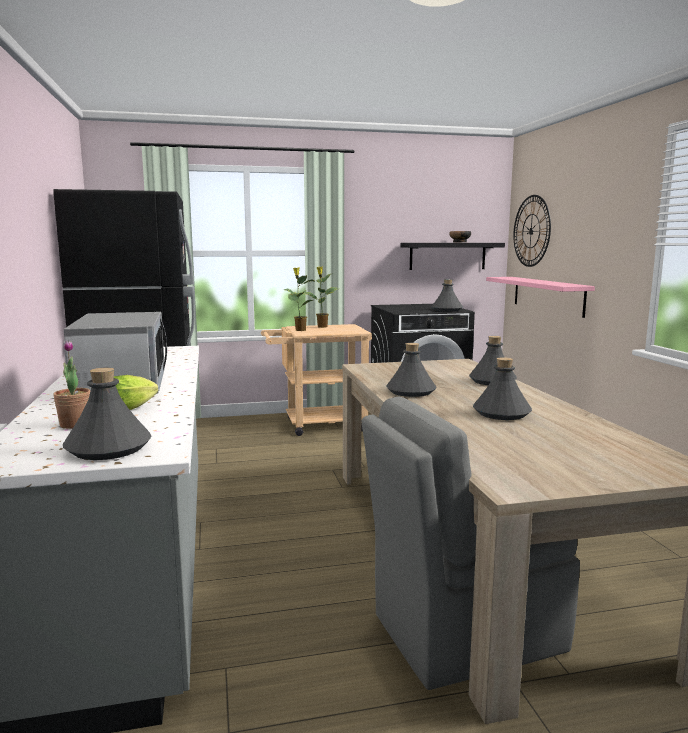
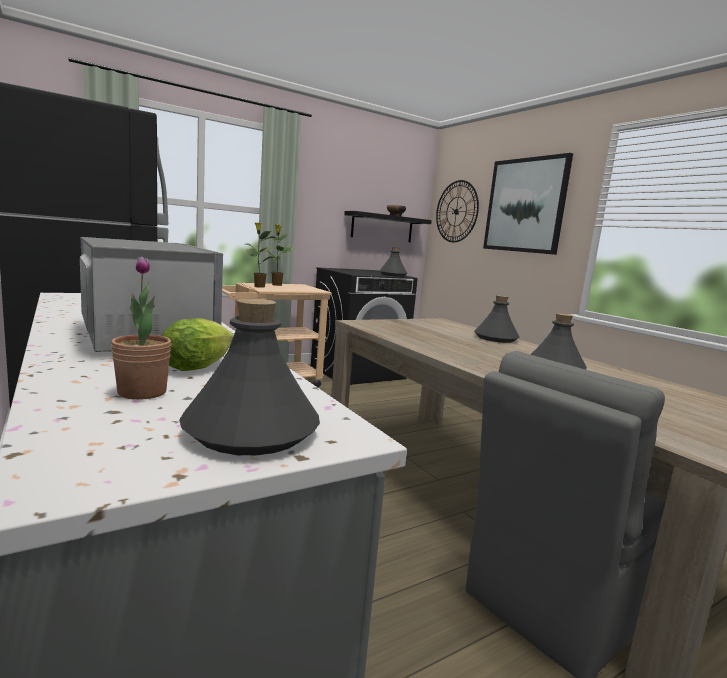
camera: 20 degrees left, 0 degrees up
(411, 391) = (442, 347): grey bottle -> none
(547, 295) = (472, 267): pink shelf -> none
(592, 222) = (525, 205): none -> picture

